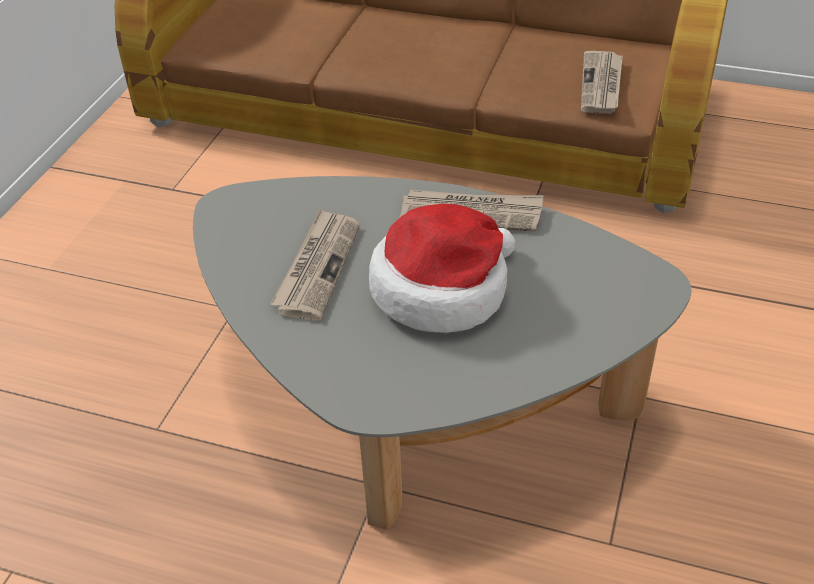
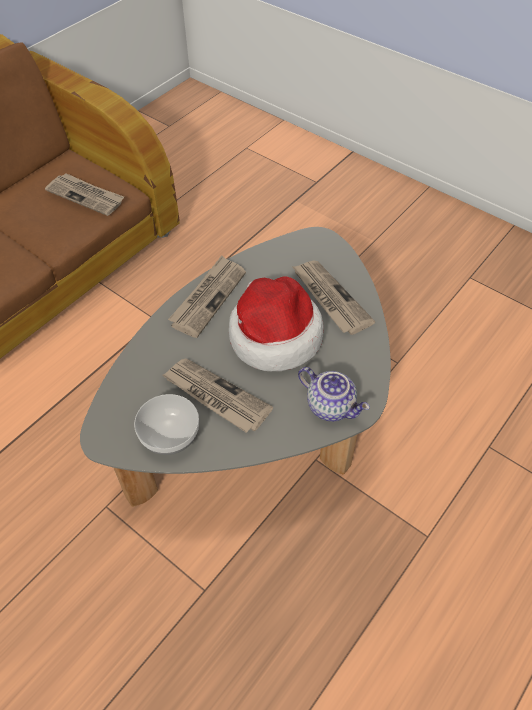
camera: 70 degrees left, 10 degrees up
(245, 249) = (170, 436): none -> bowl
(351, 376) = (331, 406): none -> teapot
(546, 326) = (330, 298): none -> newspaper

